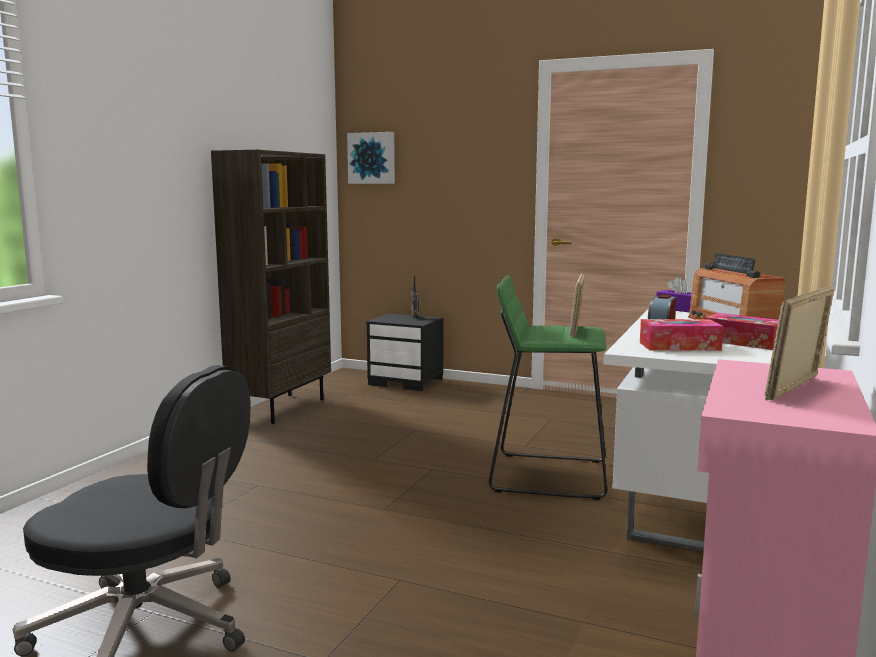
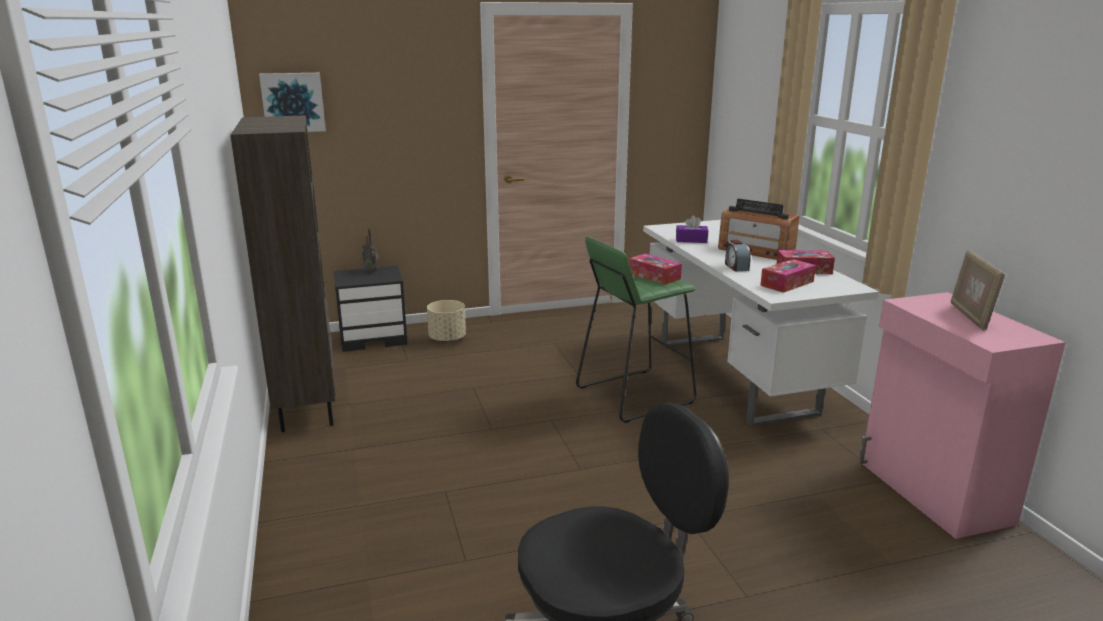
camera: 40 degrees left, 10 degrees up
(461, 395) = (447, 339): none -> beige planter
(576, 331) = (654, 276): picture frame -> tissue box

